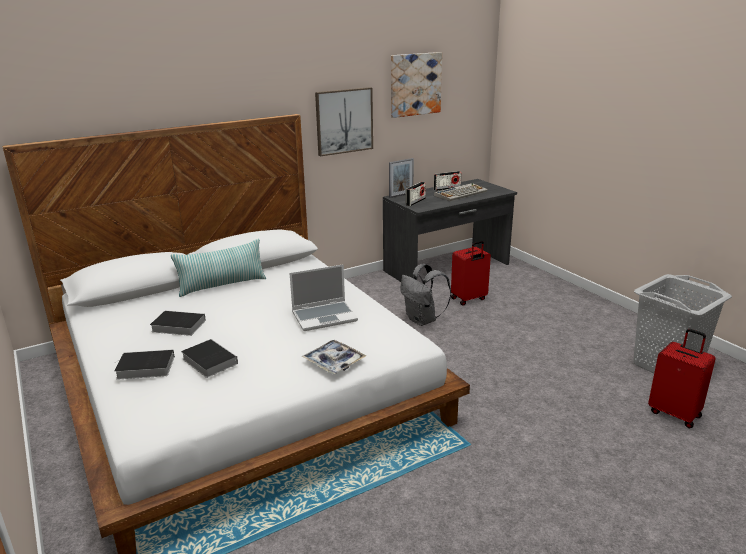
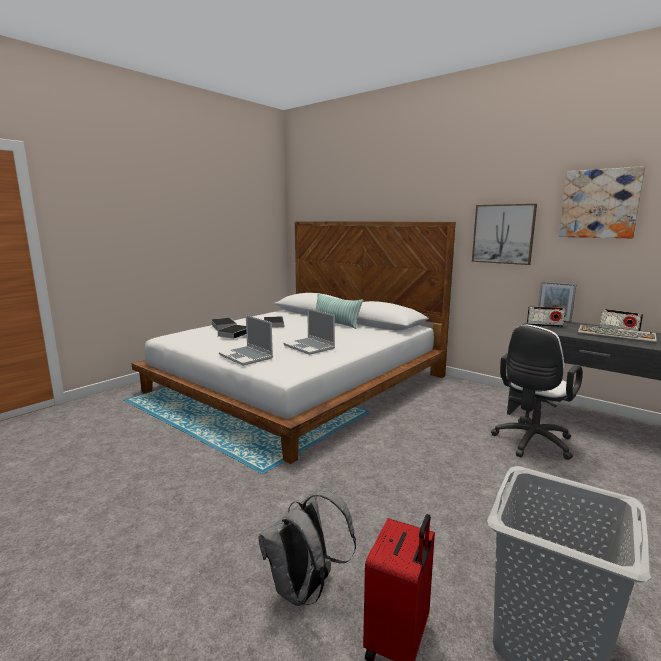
camera: 70 degrees right, 10 degrees down
(334, 362) = (247, 357): tray -> laptop
(423, 320) = (452, 426): grey backpack -> grey backpack (305, 590)
(469, 299) = (531, 443): red suitcase -> white office chair

